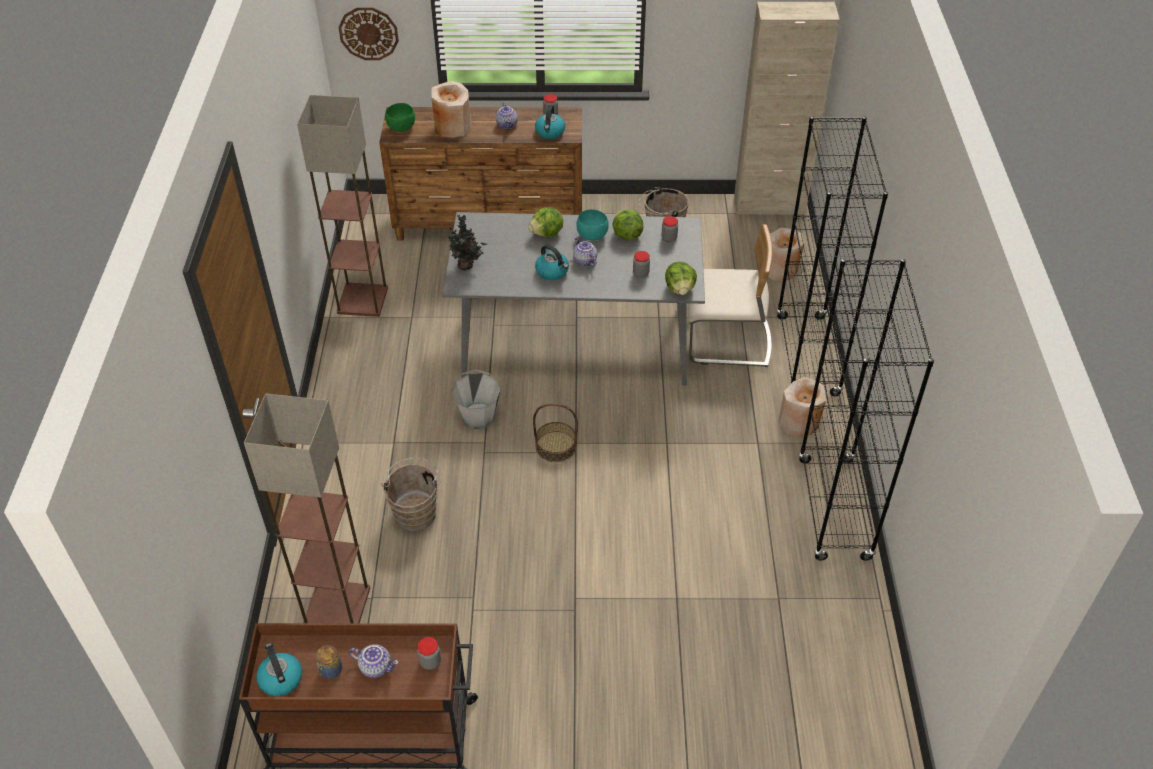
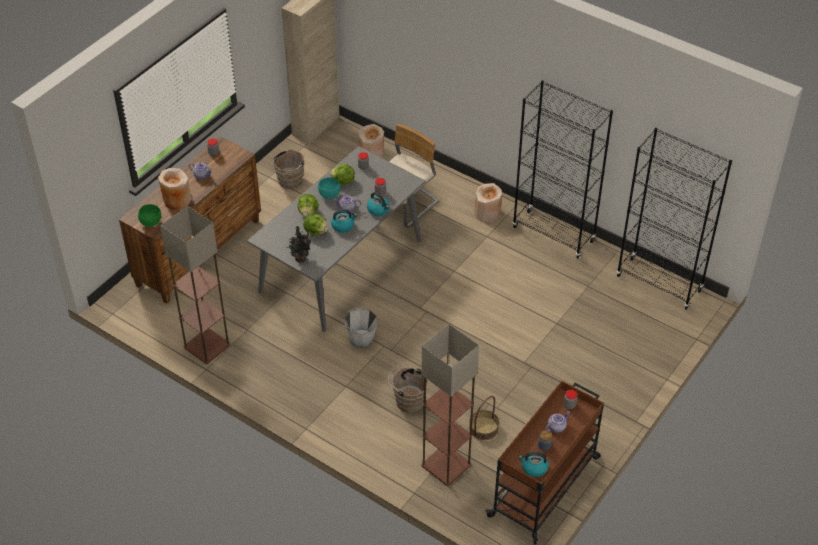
camera: 55 degrees left, 0 degrees up
(368, 33) = (90, 178): wall clock -> none
(550, 132) = (230, 161): kettle -> kettle (378, 210)
(555, 446) = (415, 317): basket -> basket (483, 428)
(680, 289) = (407, 184): lettuce -> lettuce (316, 231)
(807, 356) = (446, 182): black bookcase -> black bookcase (659, 283)

